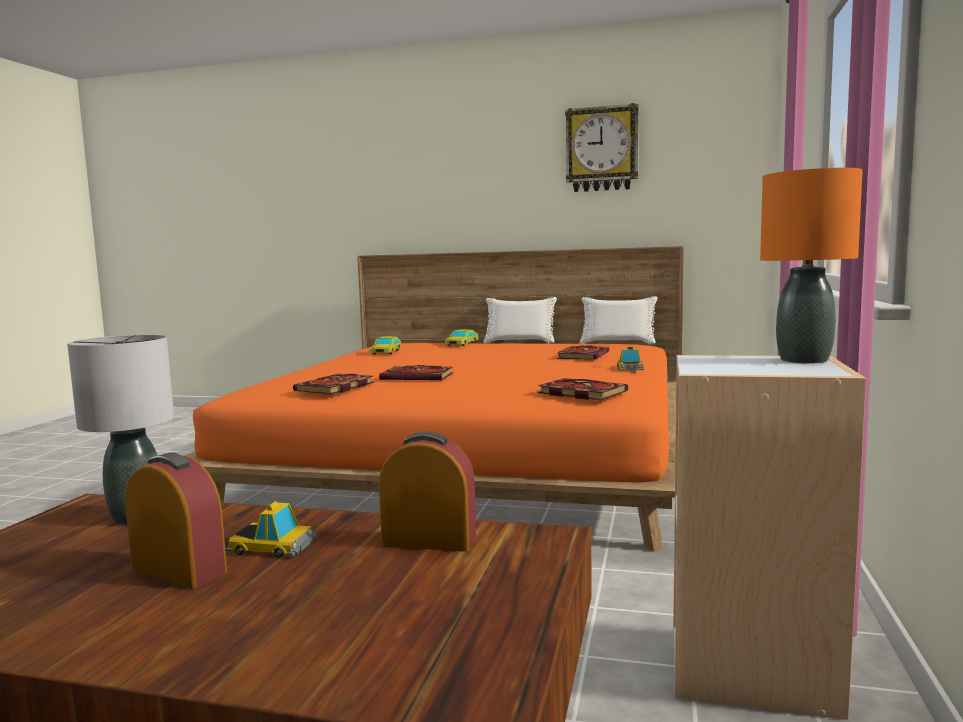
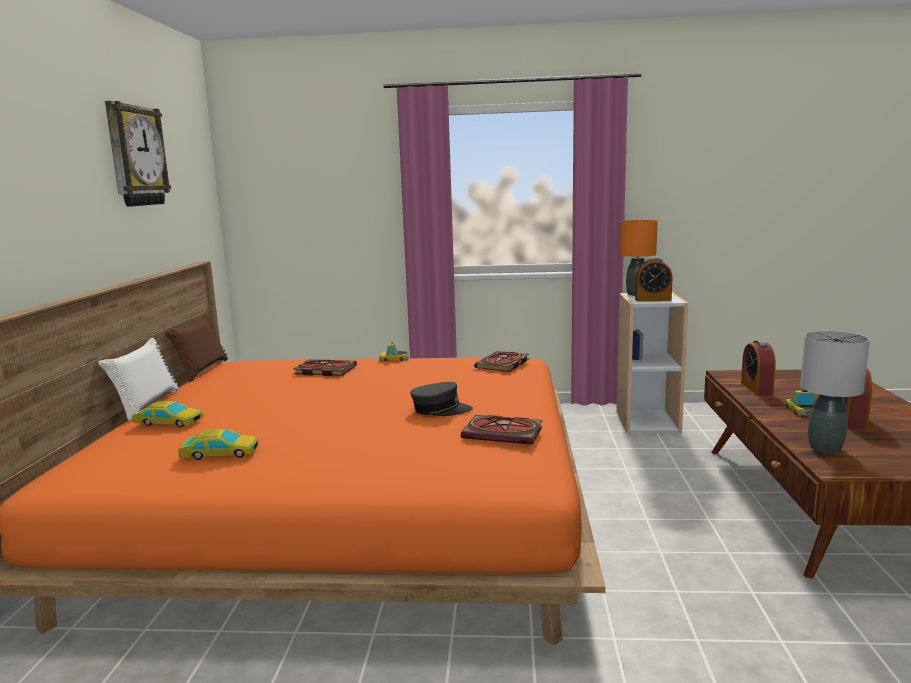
camera: 100 degrees left, 5 degrees up
(419, 377) = (440, 410): book -> grey cap
(617, 343) = (201, 370): white pillow -> brown pillow
(719, 363) = (653, 300): none -> alarm clock

